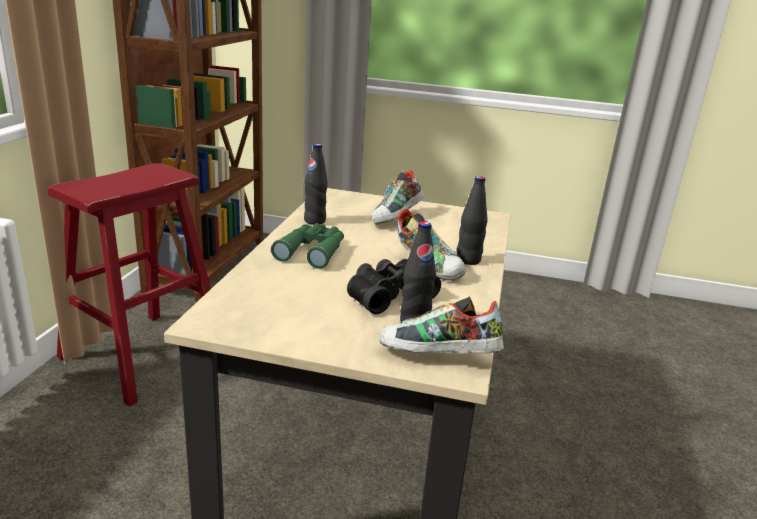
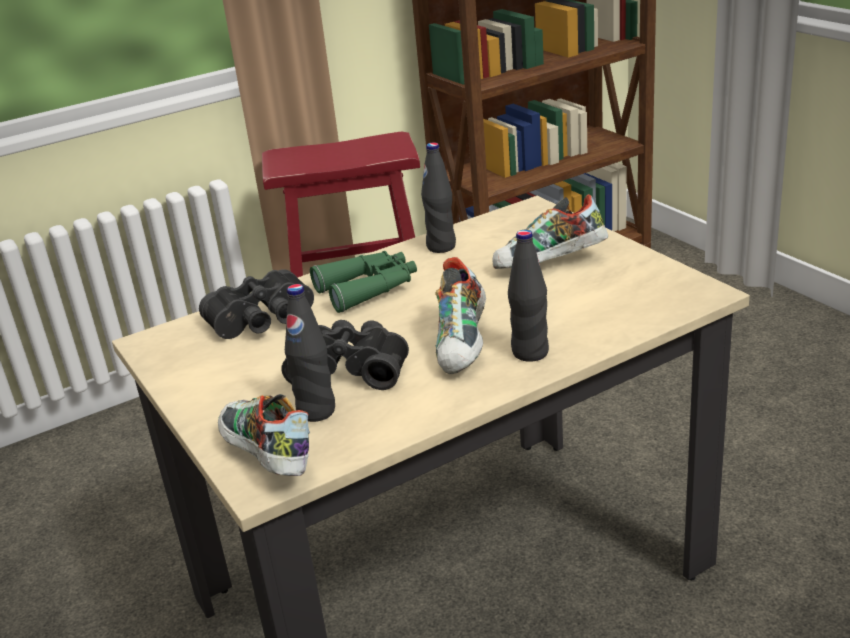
camera: 50 degrees right, 5 degrees up
(275, 286) = (263, 321): none -> black binoculars

